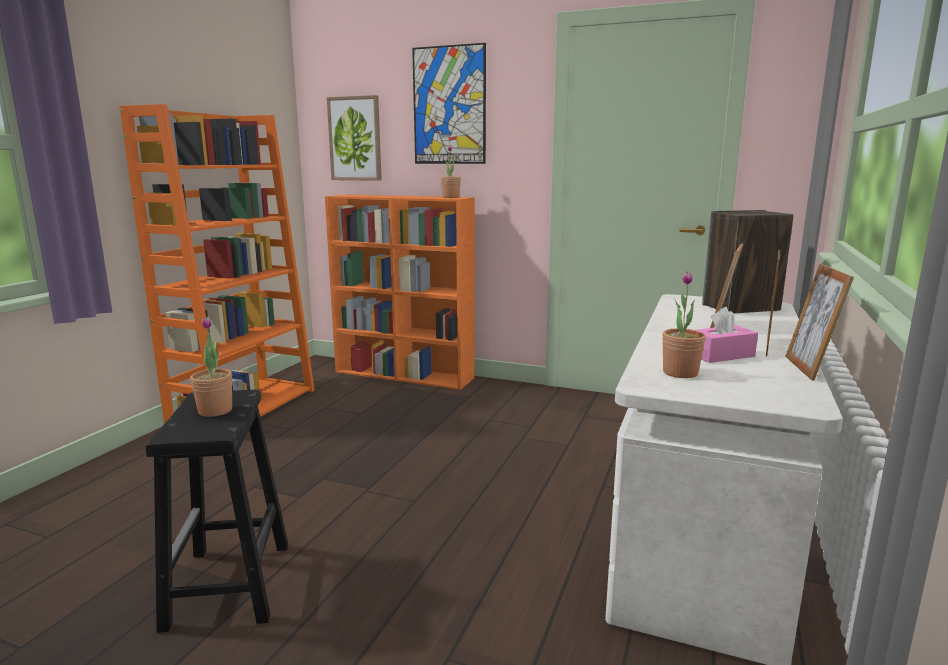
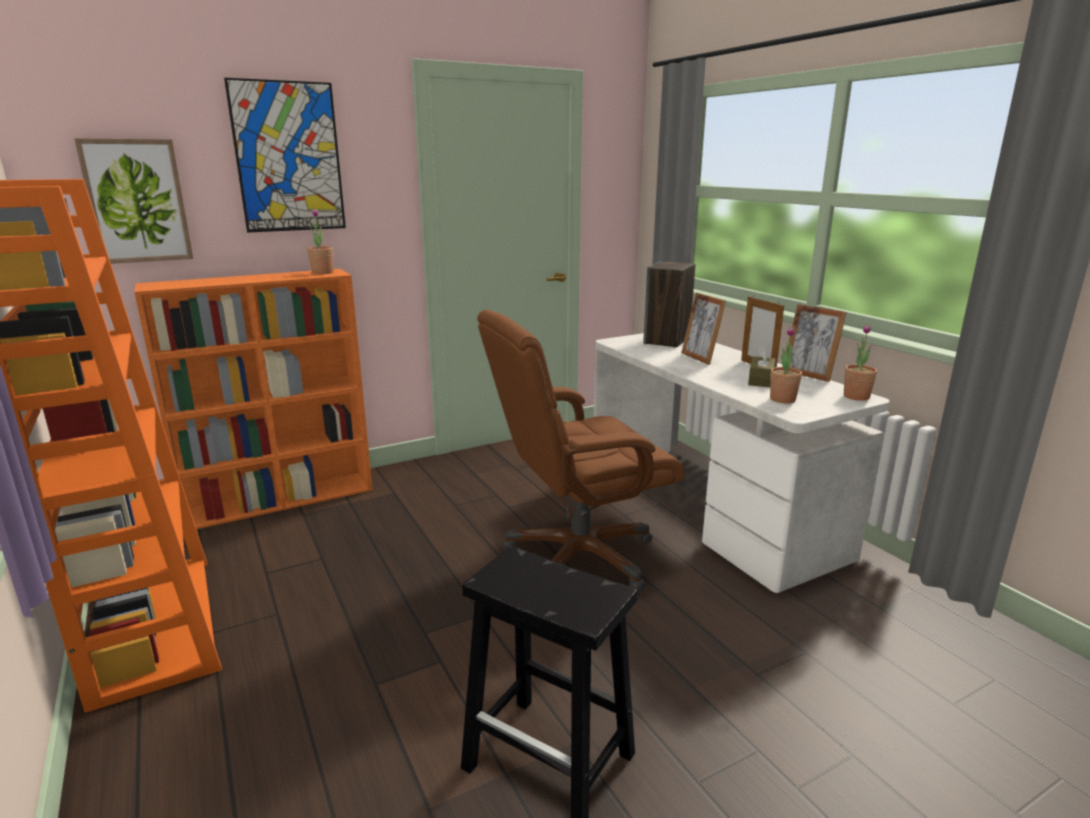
camera: 50 degrees left, 5 degrees up
(215, 411) = (544, 581): potted plant -> potted plant (856, 396)
(500, 493) = (578, 557): none -> brown office chair
(721, 355) = (760, 380): pink tissue box -> brown tissue box

